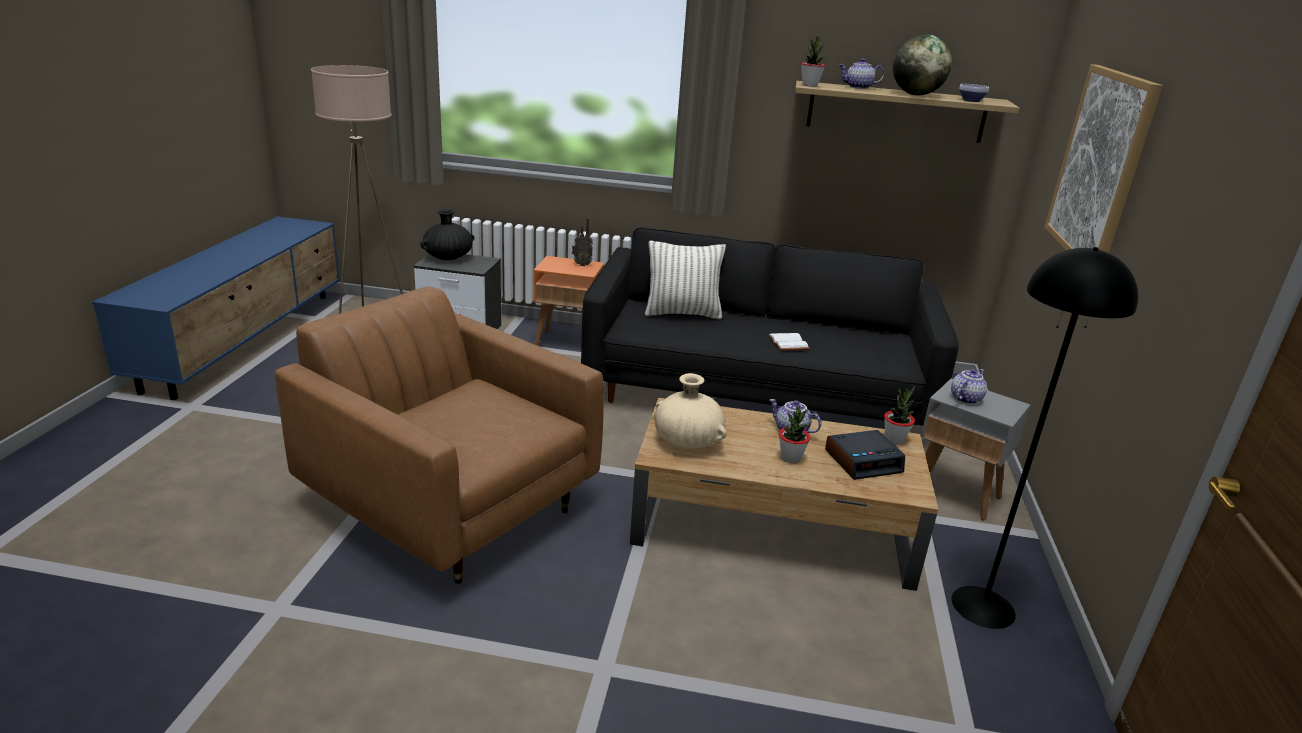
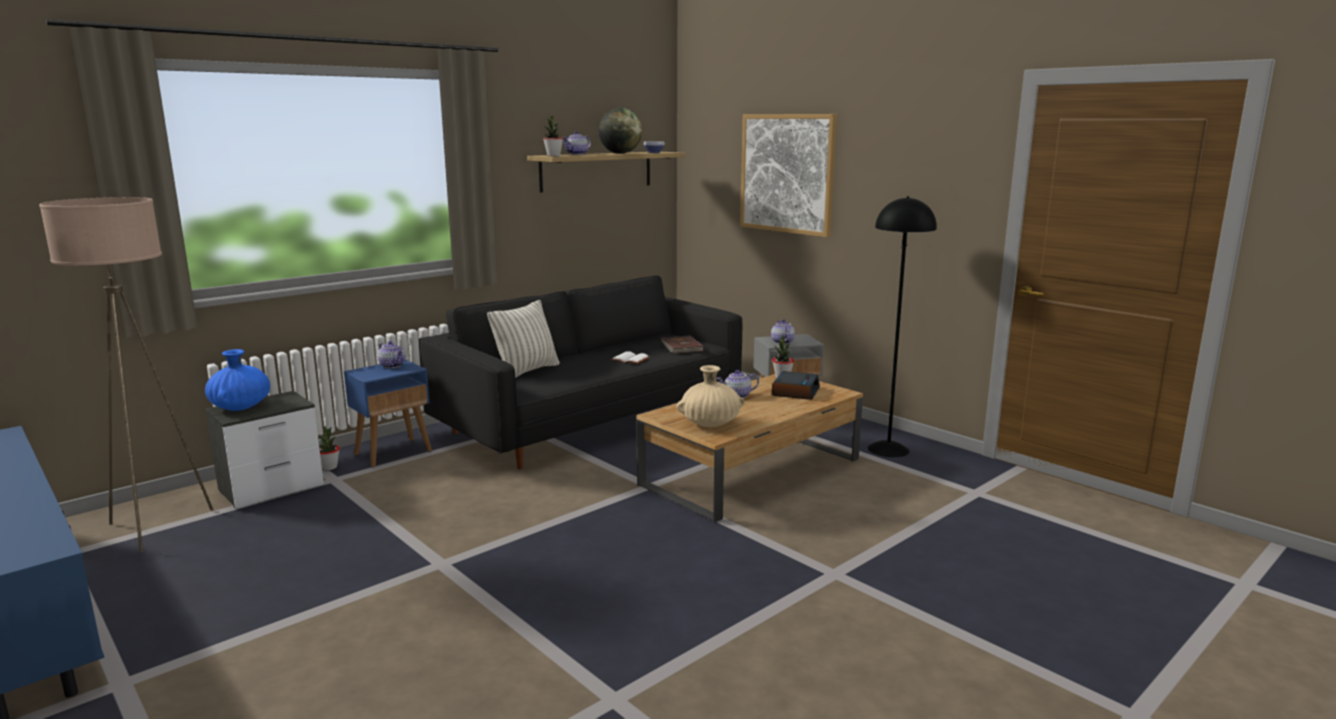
camera: 50 degrees left, 10 degrees down
(448, 258) = (241, 407): black vase -> blue vase
(449, 506) = (569, 576): brown armchair -> none
(568, 342) = (394, 452): orange side table -> blue side table
(582, 264) = (393, 366): radio -> teapot
(790, 458) = (768, 405): potted plant -> potted plant (329, 467)
(873, 354) = (681, 347): none -> brown book

